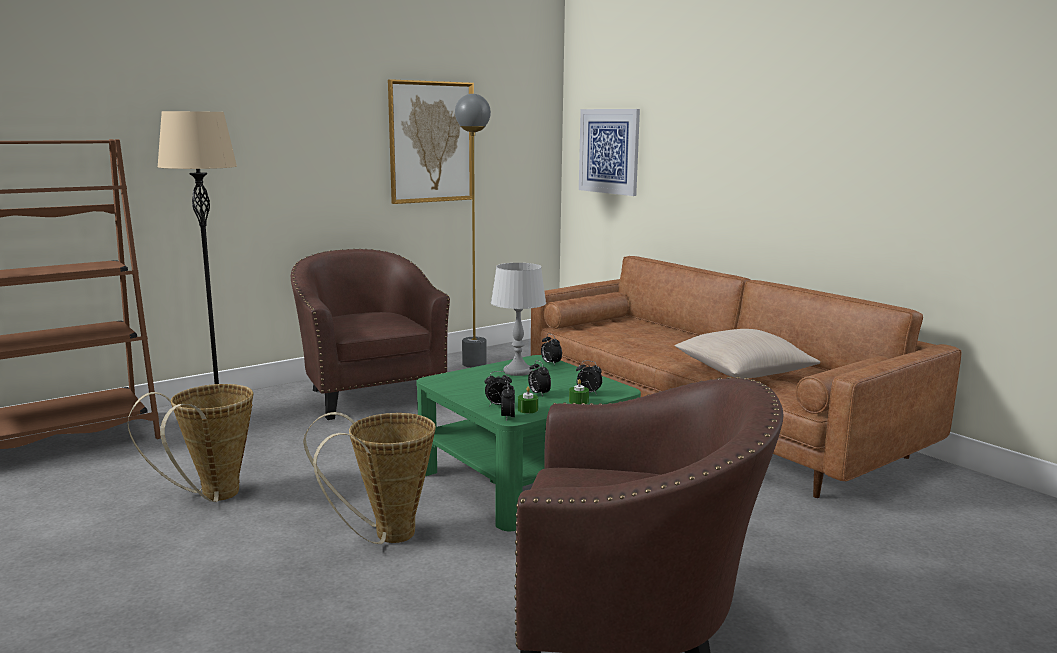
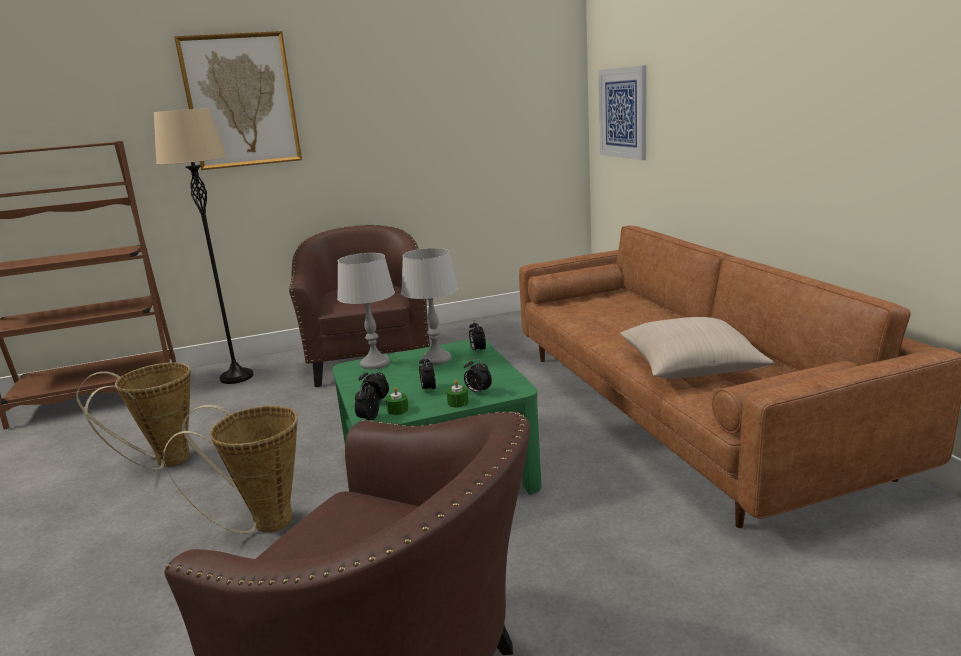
camera: 20 degrees right, 5 degrees up
(431, 142) = (440, 117): picture -> picture (241, 101)
(459, 377) = (375, 364): none -> grey table lamp
(474, 364) = (486, 331): grey floor lamp -> none

